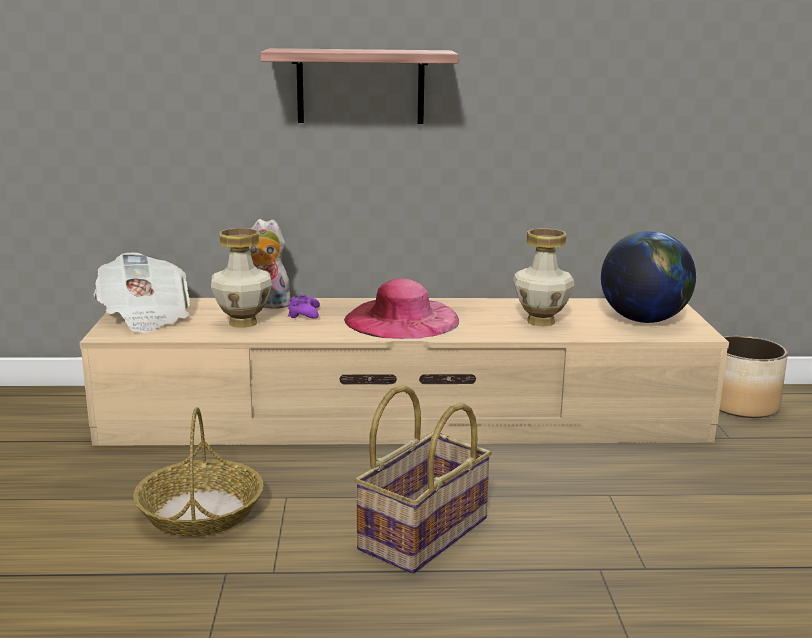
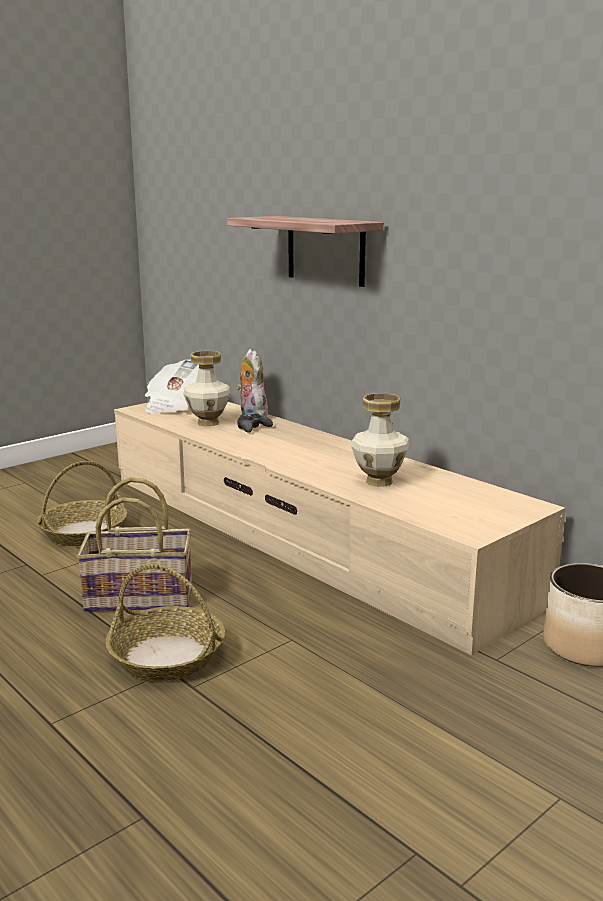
camera: 50 degrees right, 0 degrees up
(303, 314) = (253, 428): purple game controller -> black game controller
(402, 319) = (295, 449): pink hat -> none
(572, 561) = (167, 656): none -> basket
(643, 320) = (463, 509): globe -> none

